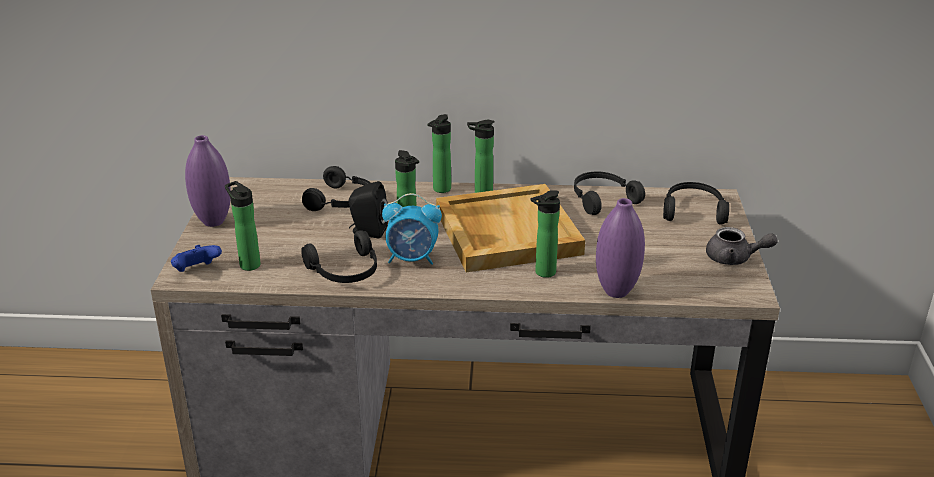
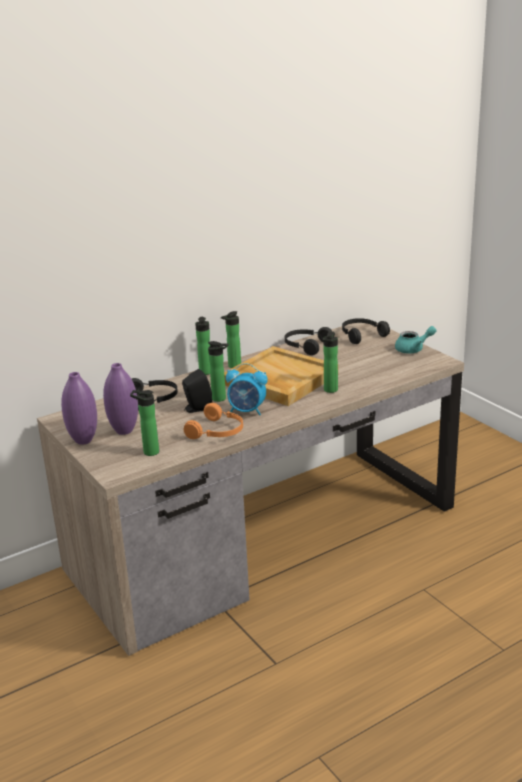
camera: 35 degrees left, 5 degrees down
(197, 271) = (120, 468): blue game controller -> none
(346, 271) = (218, 432): black headphones -> orange headphones
(412, 259) = (247, 411): alarm clock -> alarm clock turned 45 degrees clockwise
(616, 291) = (380, 384): purple vase -> purple vase (124, 431)
(734, 259) = (413, 349): grey teapot -> turquoise teapot

